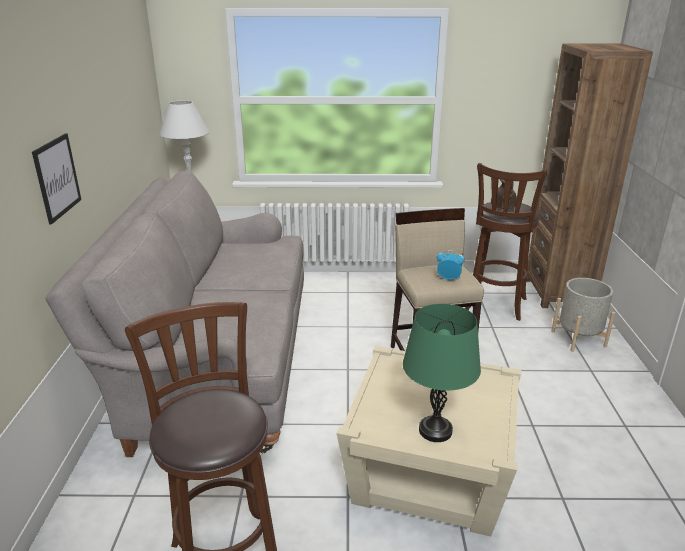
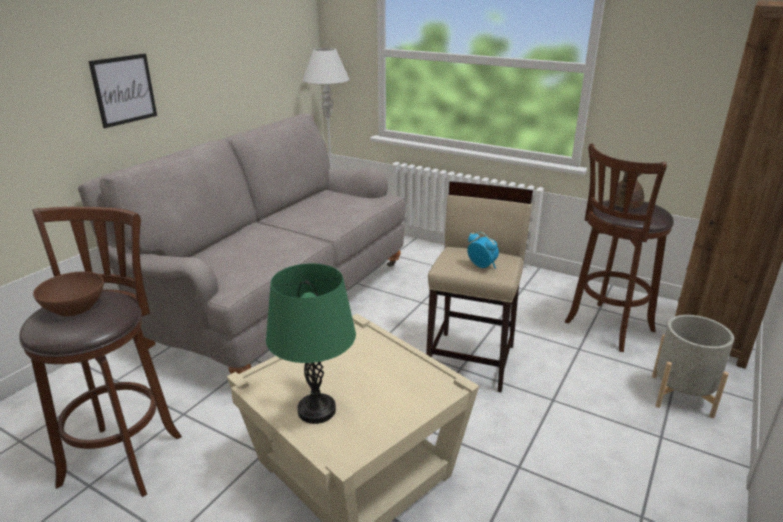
camera: 30 degrees right, 0 degrees up
(199, 415) = (75, 307): none -> brown bowl

